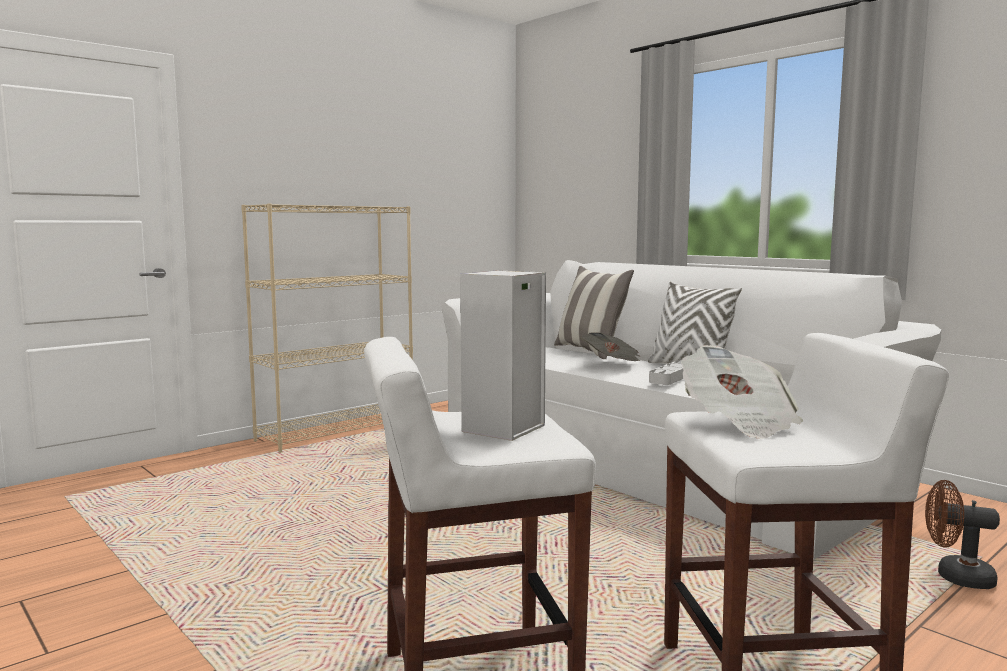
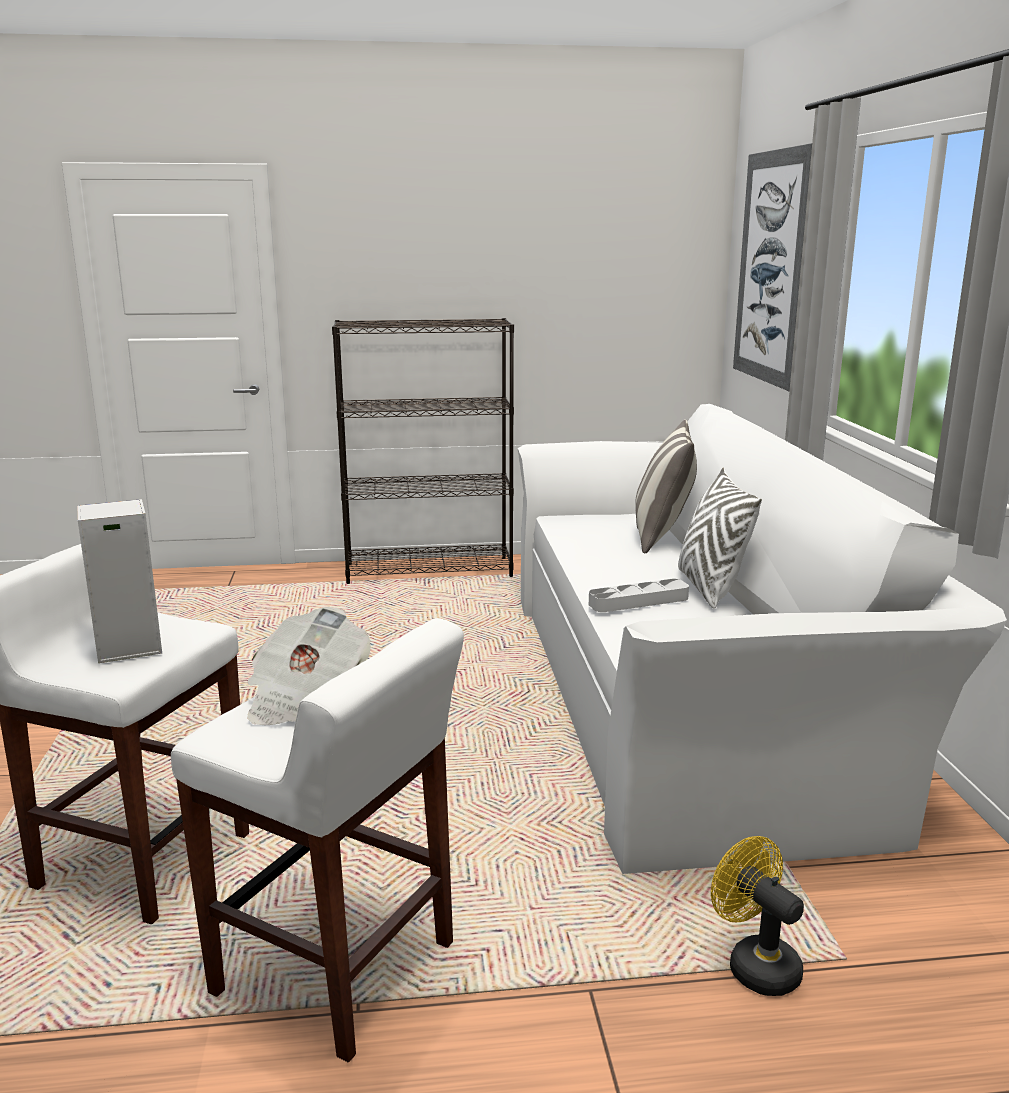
camera: 35 degrees right, 10 degrees up
(337, 432) = (430, 570): beige bookcase -> black bookcase
(579, 167) = (772, 268): none -> picture
(612, 364) = (620, 565): newspaper -> none
(956, 577) = (755, 964): brown fan -> yellow fan

